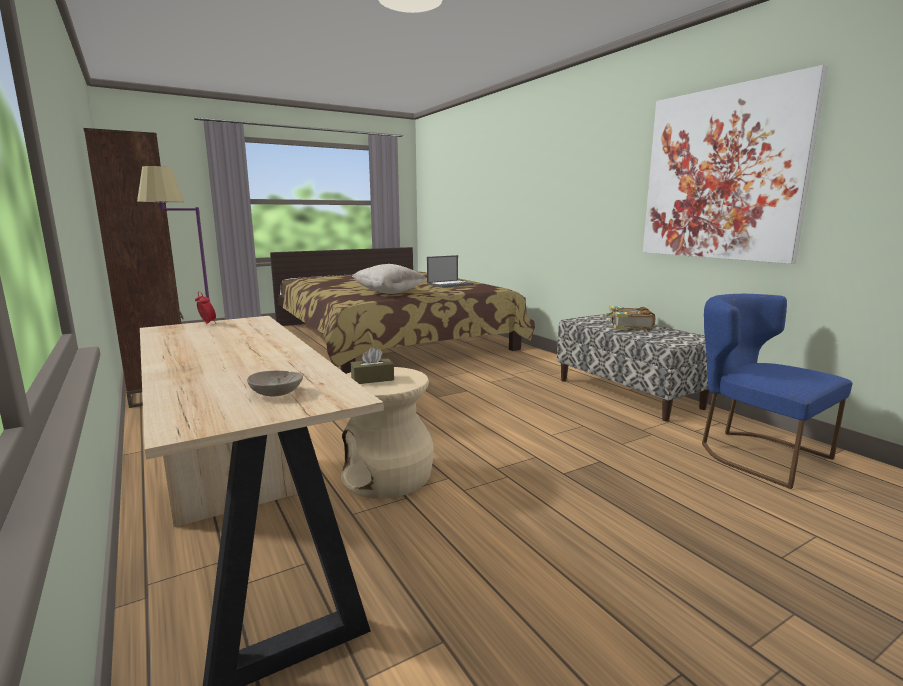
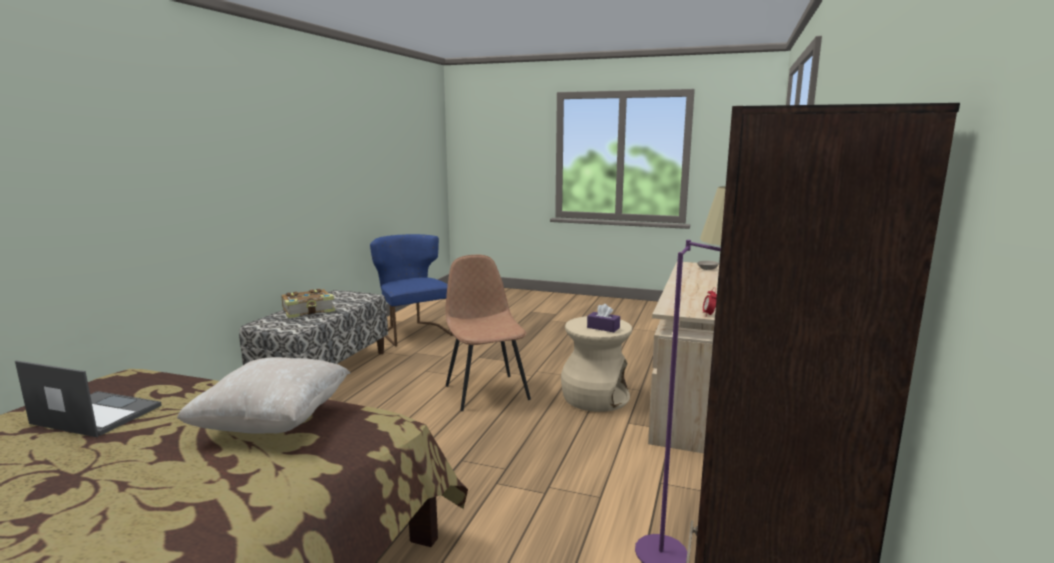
camera: 130 degrees left, 0 degrees up
(372, 379) = (603, 328): brown tissue box -> purple tissue box
(489, 434) = (486, 391): none -> brown chair
(722, 175) = (302, 162): picture -> none
(754, 453) = (413, 332): blue chair -> blue chair turned 135 degrees clockwise

